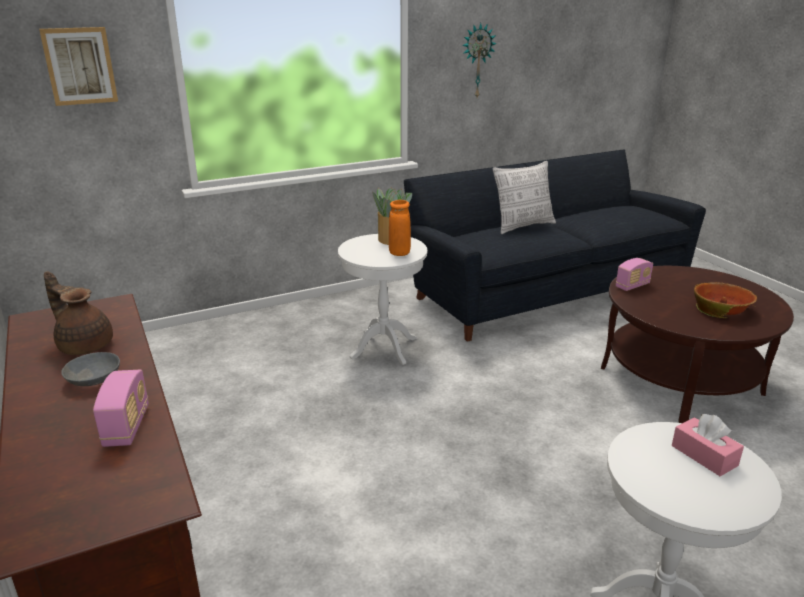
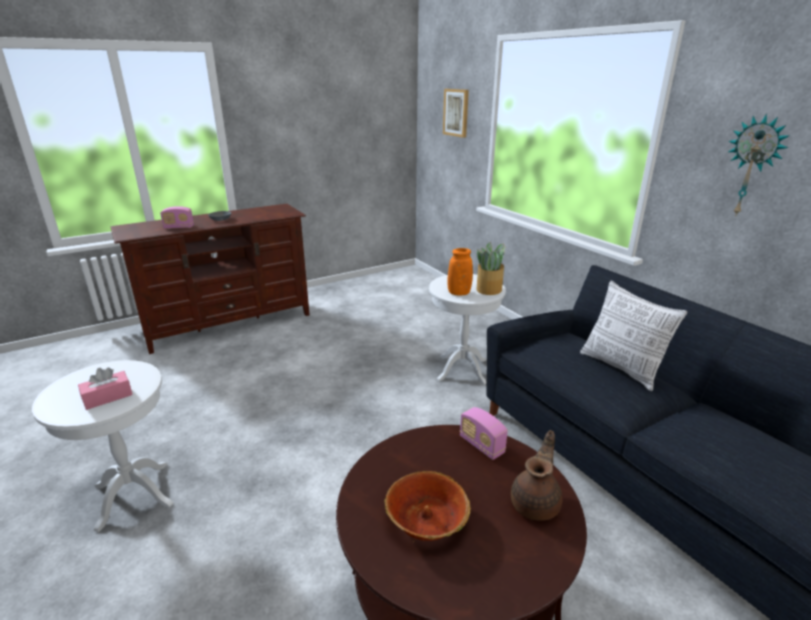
camera: 85 degrees right, 0 degrees up
(85, 344) = (252, 215): brown teapot -> brown teapot (536, 503)

